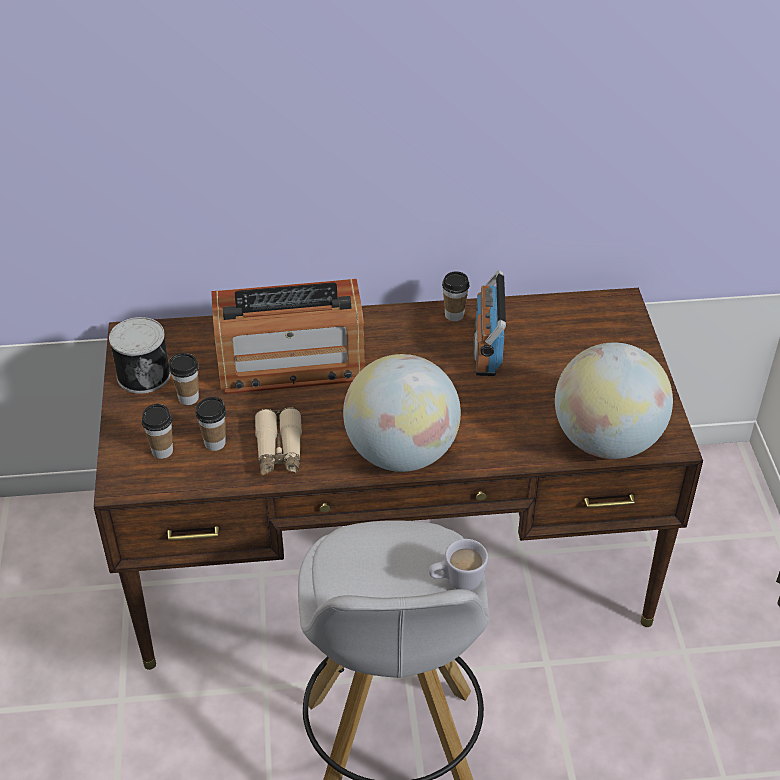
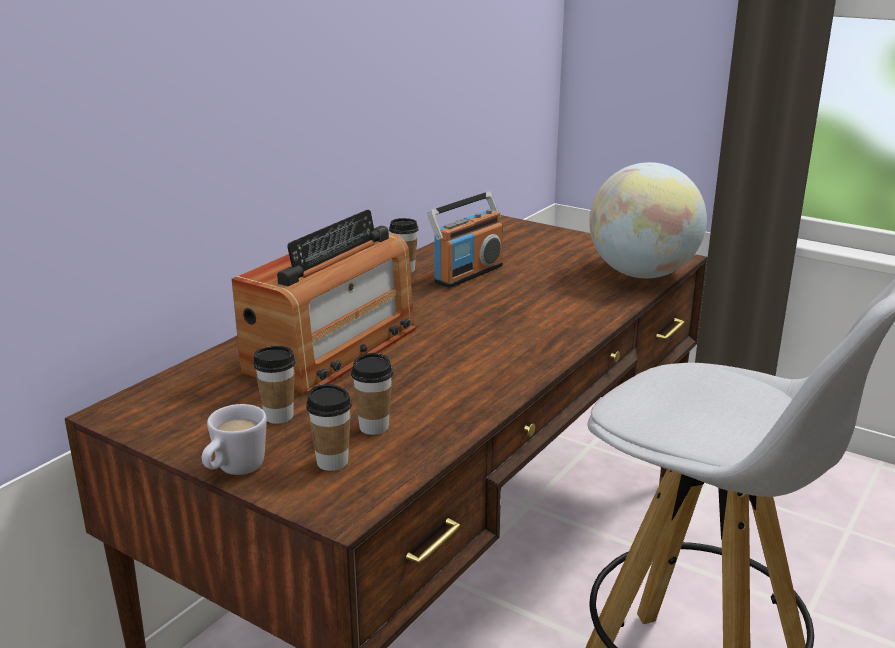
camera: 50 degrees left, 20 degrees down
(143, 374) = (190, 427): can -> none
(279, 450) = (443, 398): beige binoculars -> none
(401, 453) = (538, 346): globe -> none
(456, 582) = (744, 380): white mug -> white mug (234, 471)
(486, 349) = (467, 274): radio -> radio turned 90 degrees counterclockwise

